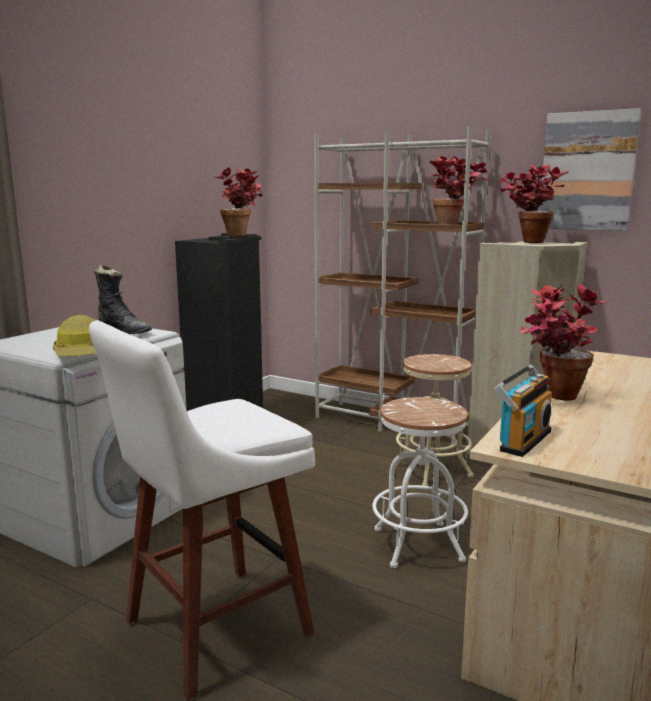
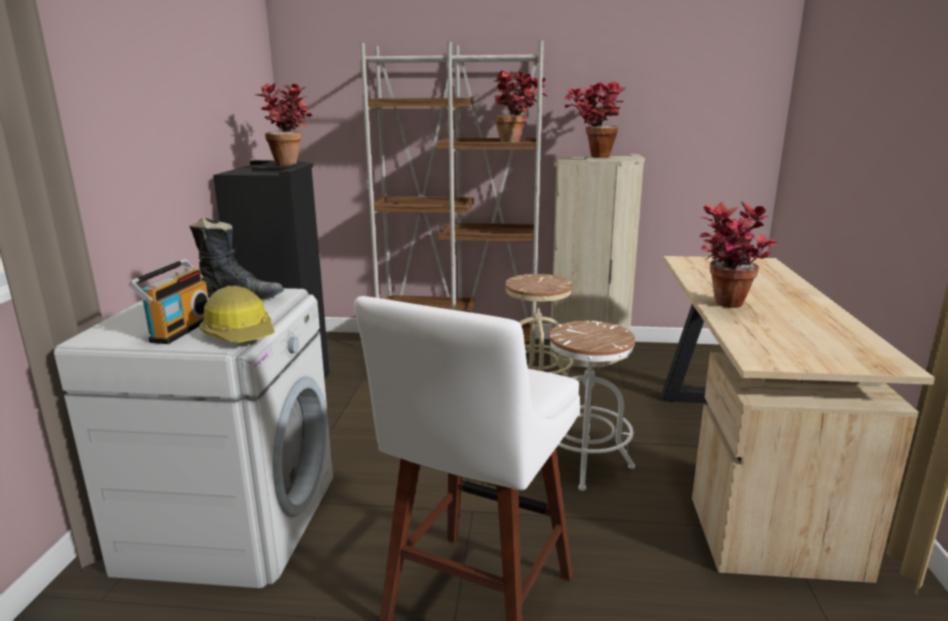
camera: 25 degrees left, 5 degrees up
(521, 440) = (763, 351): radio -> radio (179, 329)
(587, 171) = (635, 87): picture -> none

